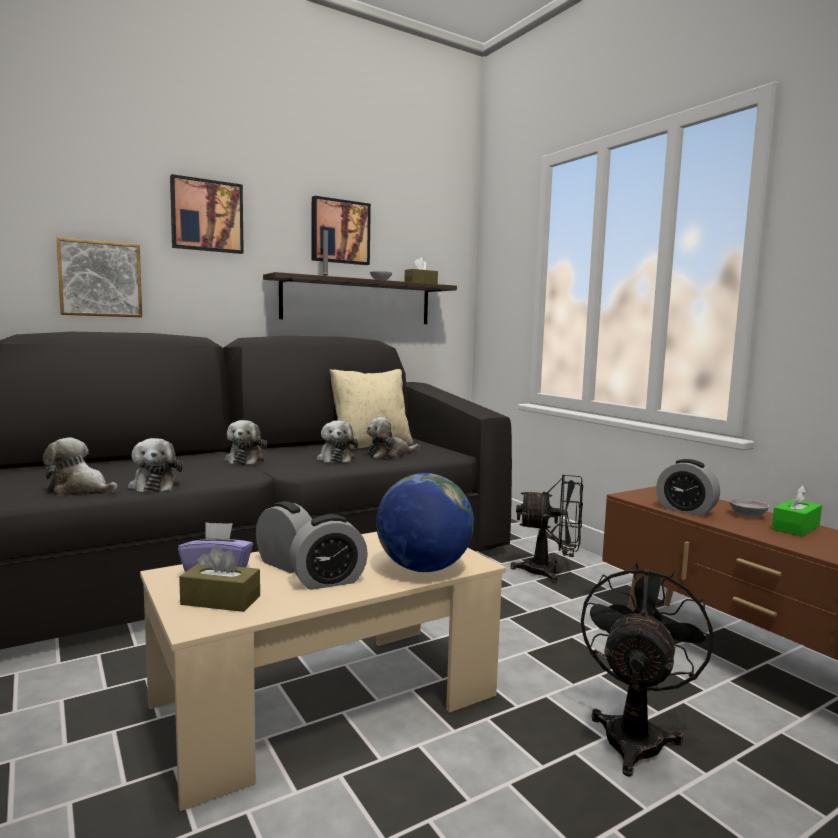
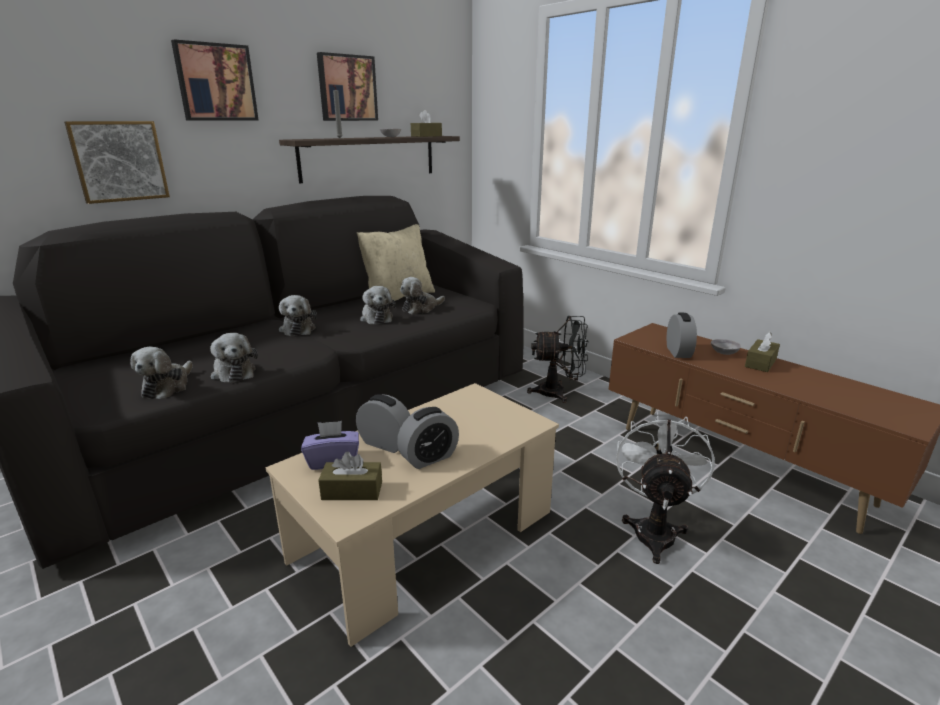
camera: 10 degrees left, 15 degrees up
(80, 490) = (167, 387): plush toy -> plush toy turned 90 degrees counterclockwise
(423, 568) = (497, 434): globe -> none
(635, 734) = (654, 529): black fan -> white fan
(685, 510) = (678, 352): alarm clock -> alarm clock turned 120 degrees counterclockwise
(795, 528) = (760, 363): green tissue box -> brown tissue box

